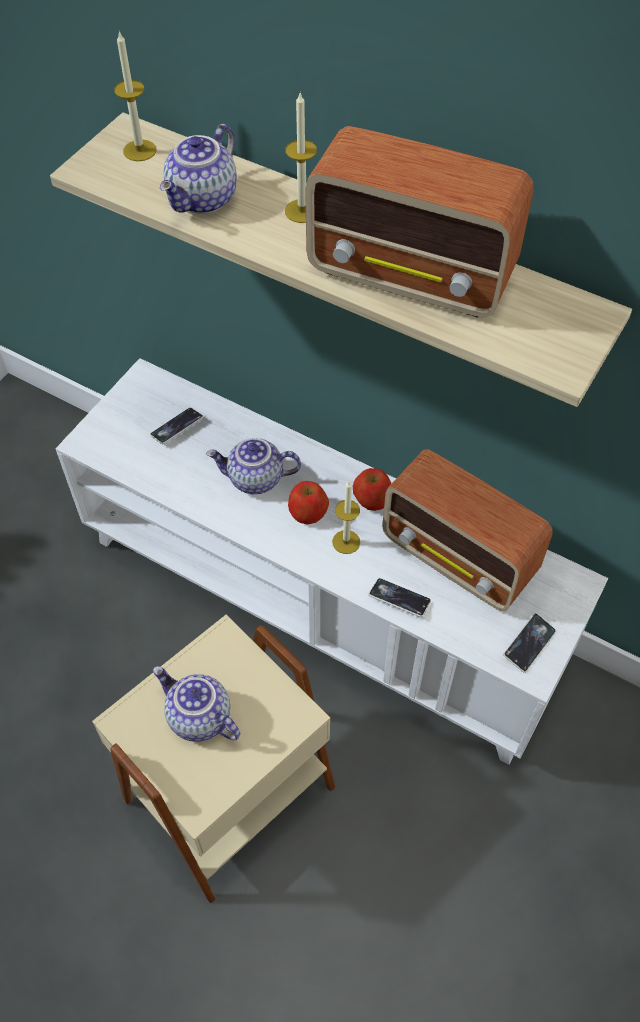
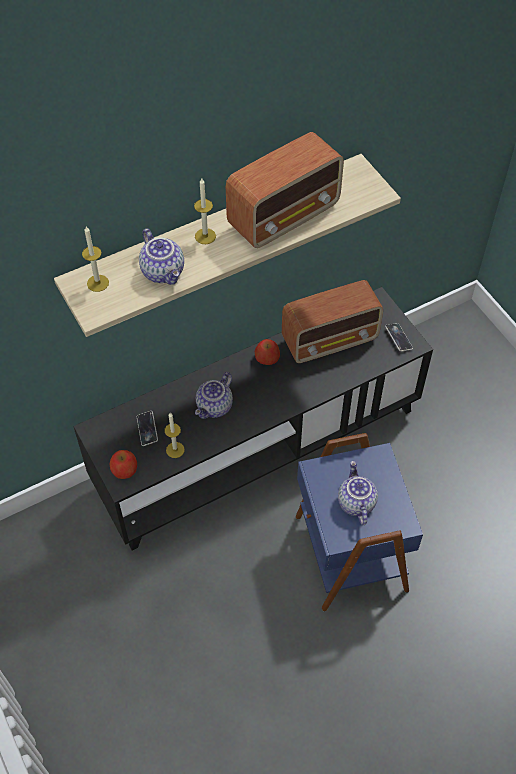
camera: 60 degrees left, 0 degrees up
(198, 718) = (355, 503): teapot -> teapot turned 105 degrees clockwise
(226, 790) = (348, 553): beige side table -> blue side table
(308, 512) = (255, 392): apple -> apple (124, 469)
(320, 601) = (258, 448): white tv stand -> black tv stand
(346, 542) = (287, 384): candle -> candle (175, 450)
(399, 599) = (338, 378): phone -> none

